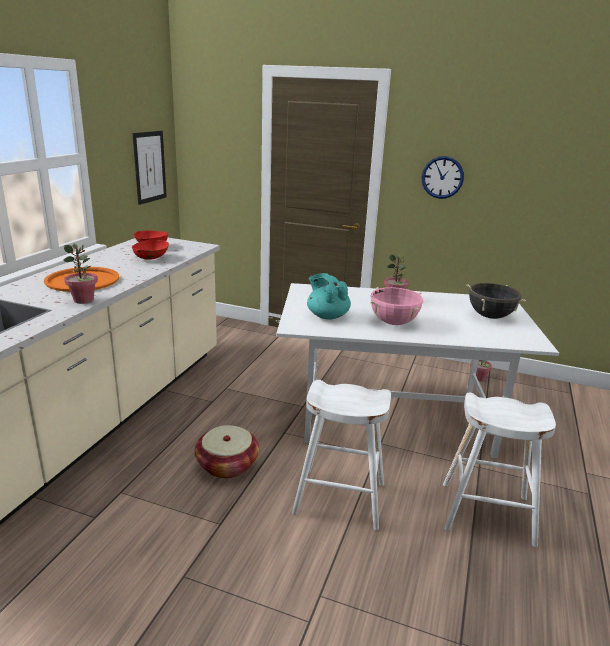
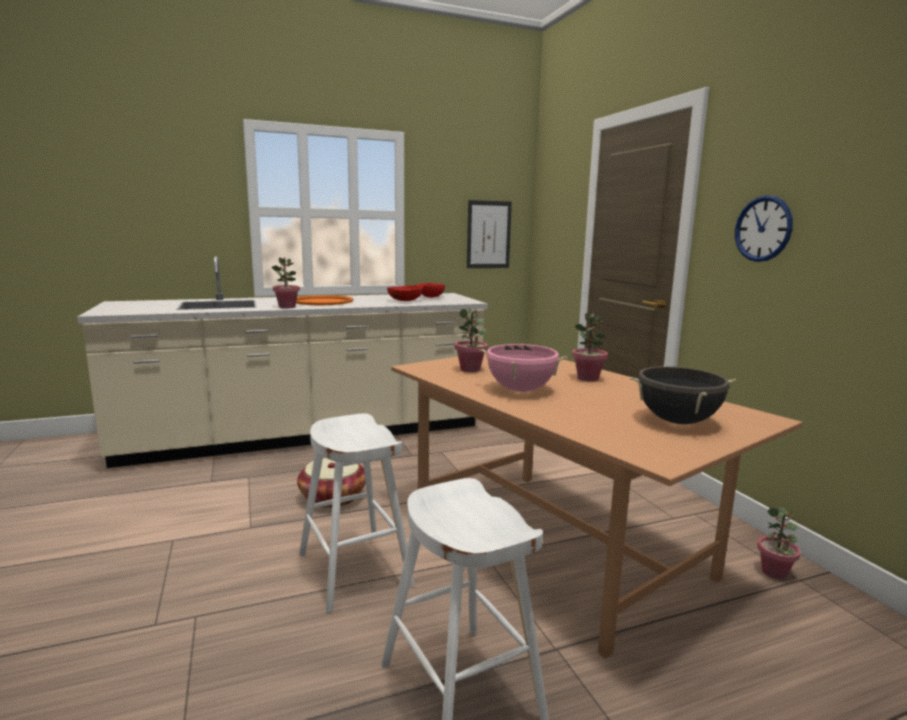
camera: 50 degrees right, 10 degrees down
(327, 316) = (470, 369): turquoise teapot -> potted plant
(393, 416) = (553, 544): white dining table -> brown dining table

